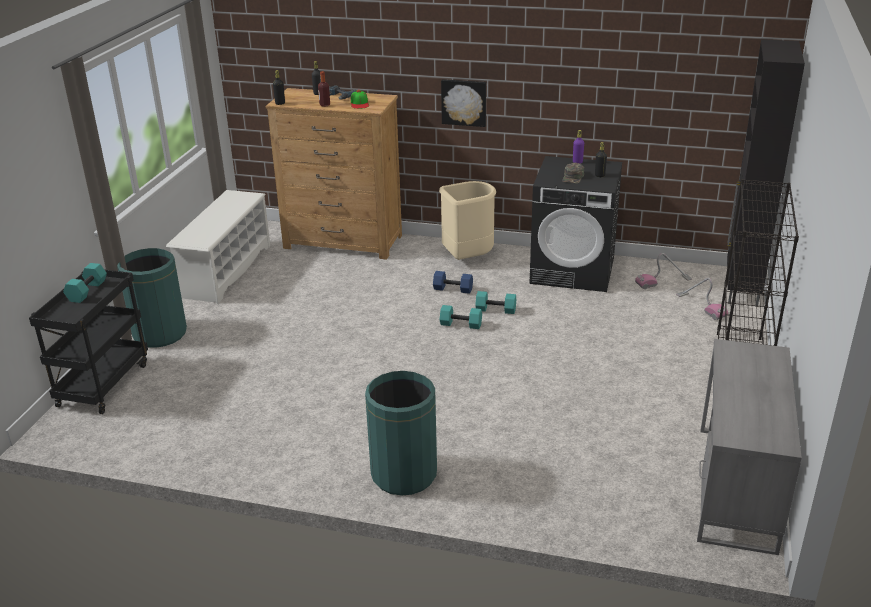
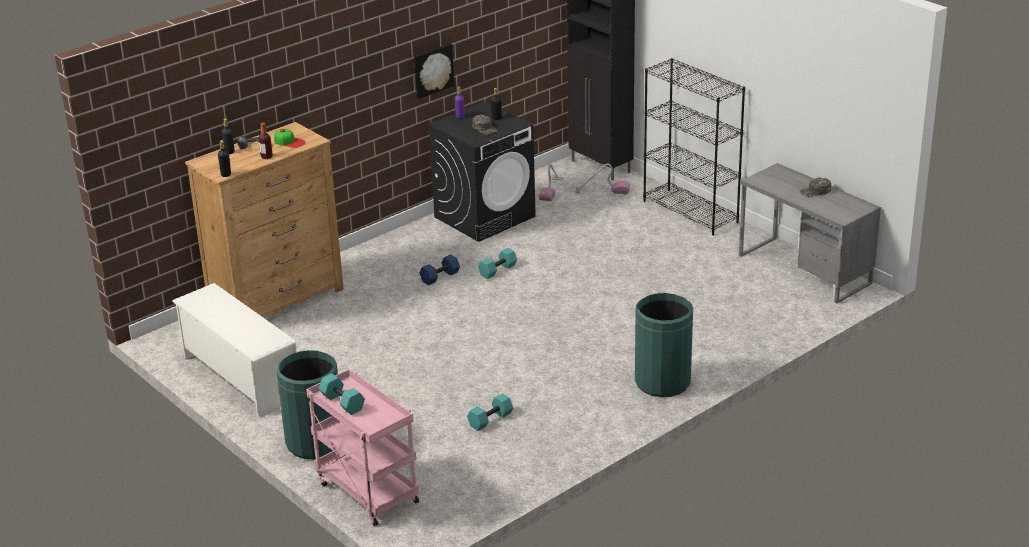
camera: 55 degrees left, 0 degrees up
(103, 383) = (366, 492): black cart -> pink cart
(461, 324) = (499, 292): turquoise dumbbell -> turquoise dumbbell (490, 419)
(464, 102) = (352, 103): picture -> picture (432, 70)
(467, 258) = (398, 252): beige trash can -> none
(763, 395) = (815, 191): none -> green cap

